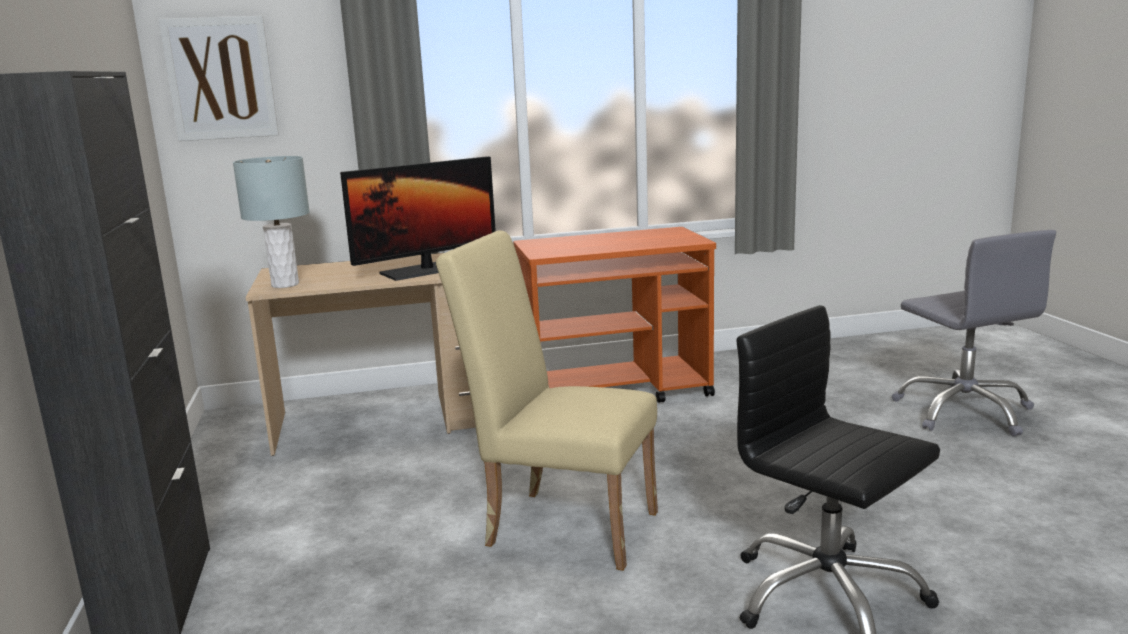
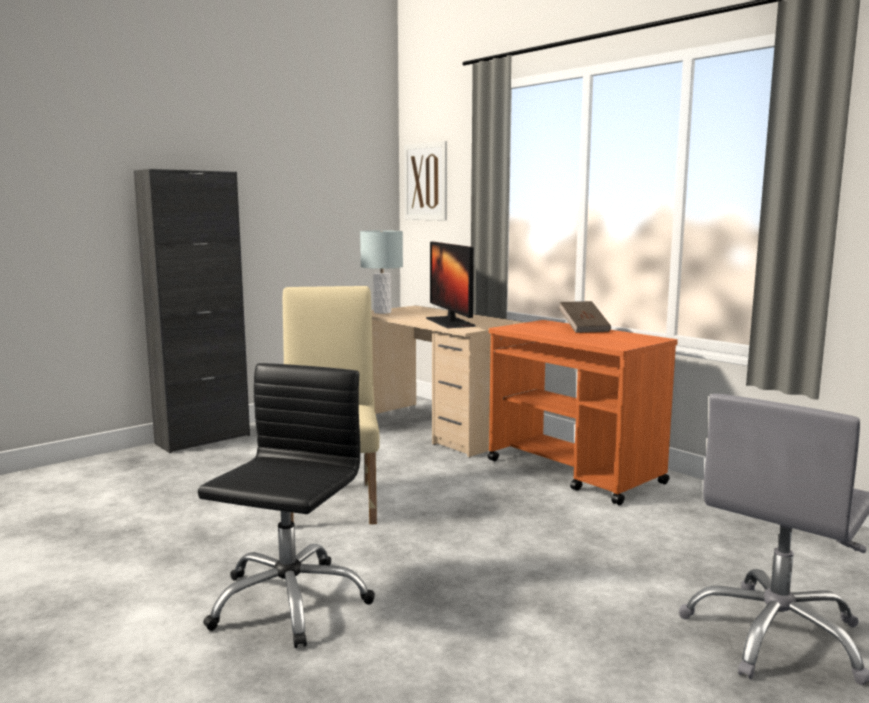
camera: 60 degrees right, 5 degrees down
(428, 270) = (450, 322): monitor -> monitor turned 45 degrees clockwise
(593, 237) = (584, 329): none -> brown book

